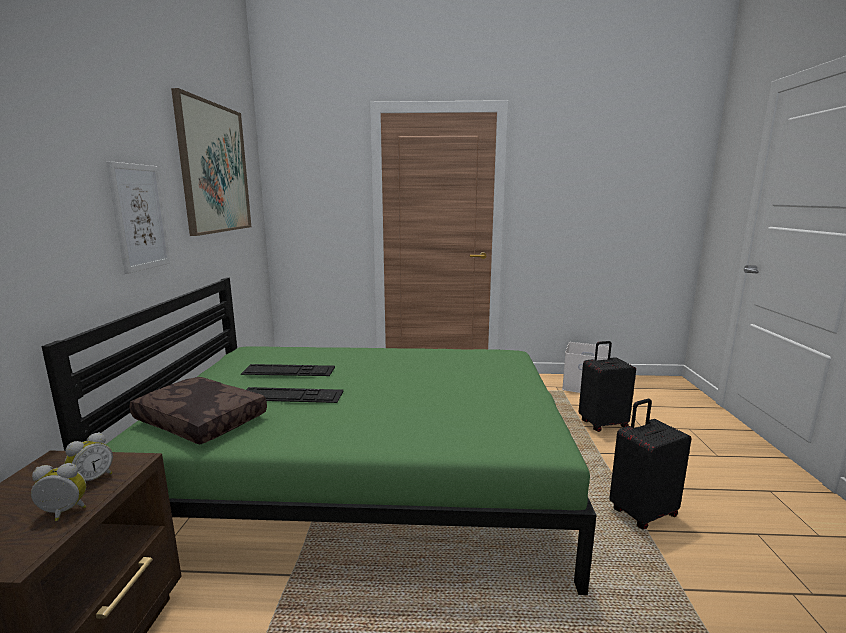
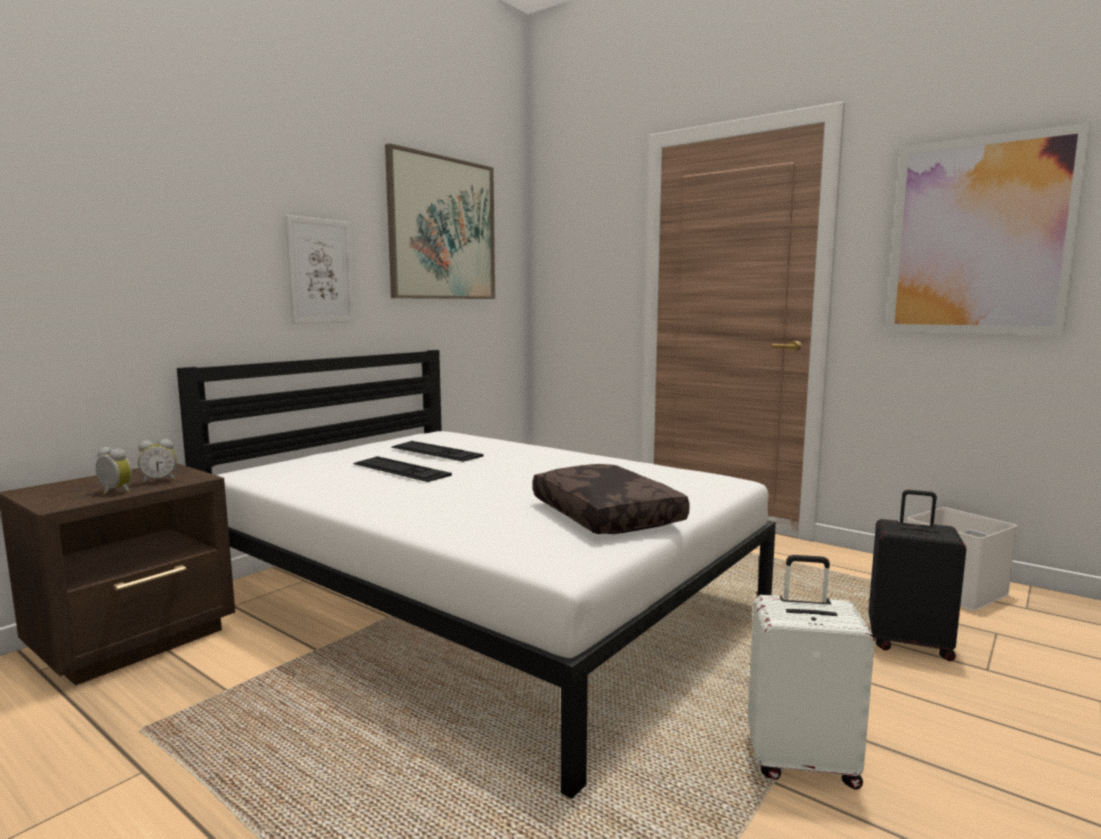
camera: 35 degrees right, 5 degrees down
(198, 421) = (300, 472): brown pillow -> brown pillow (603, 515)
(363, 480) = (480, 601): green bed -> white bed
(582, 191) = (979, 237): none -> picture
(642, 512) = (801, 761): black suitcase -> white suitcase

